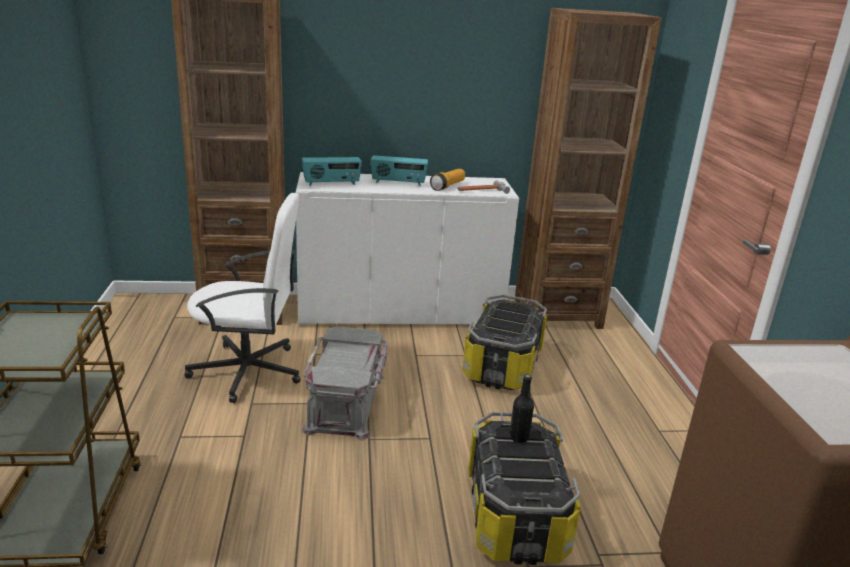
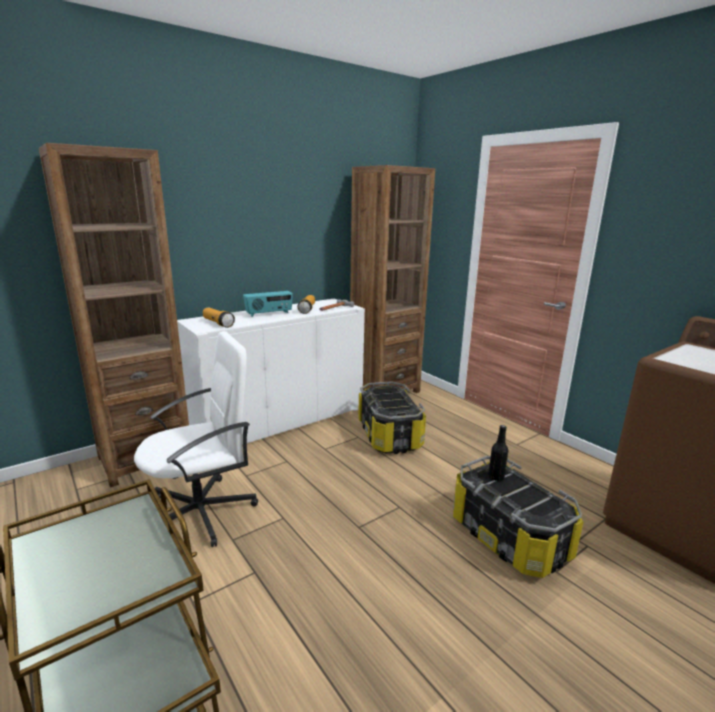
camera: 30 degrees left, 5 degrees down
(331, 184) = (218, 323): radio -> flashlight
(347, 402) = (312, 505): grey storage box -> none

